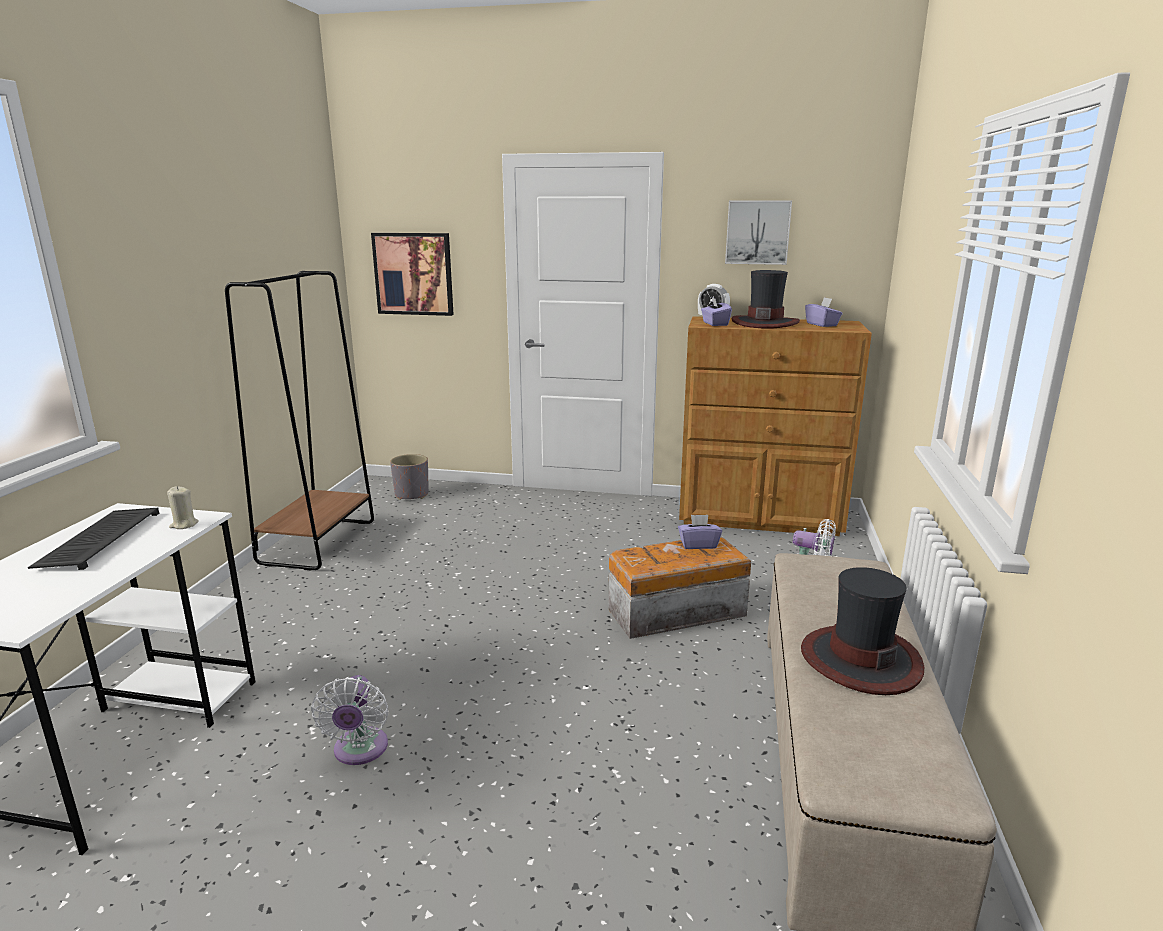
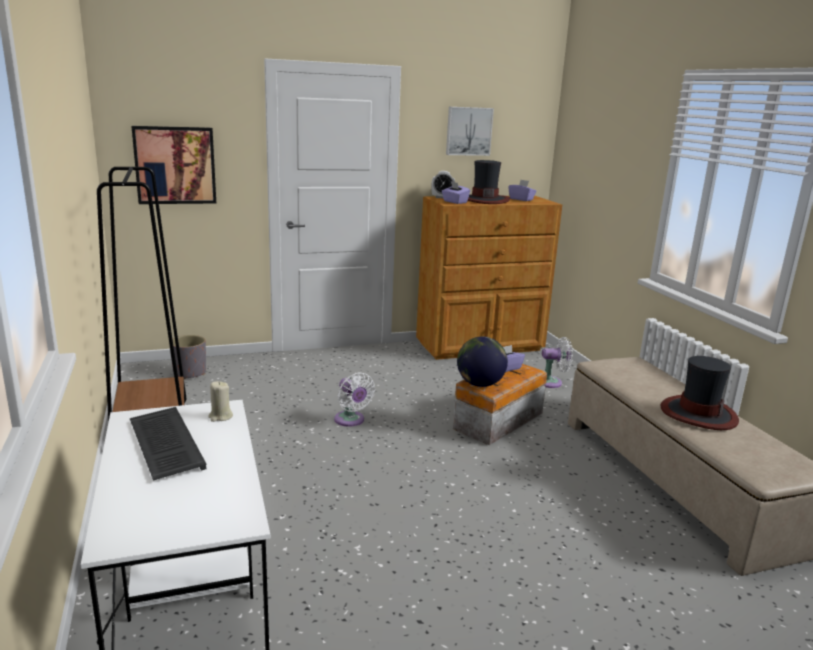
camera: 30 degrees left, 0 degrees up
(359, 751) = (397, 573): white fan -> white fan (351, 420)
(637, 557) = (480, 384): none -> globe

